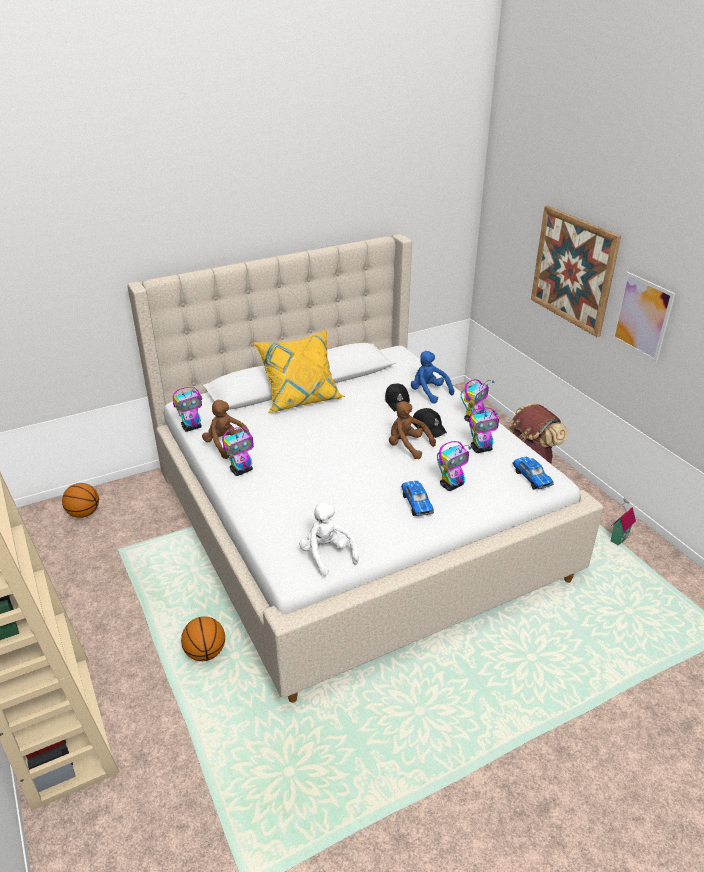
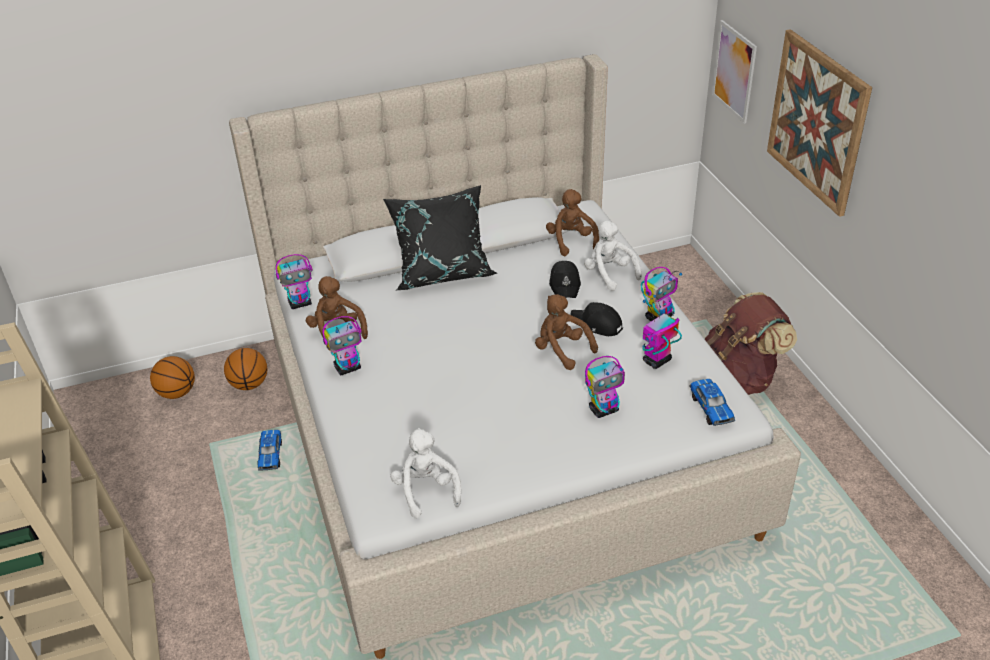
camera: 10 degrees right, 5 degrees up
(205, 652) = (290, 585): basketball -> basketball (249, 384)
(300, 398) = (442, 271): yellow pillow -> black pillow
(394, 372) = (571, 241): none -> brown plush toy
(416, 503) = (553, 431): toy car -> toy car (270, 454)
(428, 392) = (609, 274): blue plush toy -> white plush toy
(429, 427) = (596, 324): black cap -> black cap turned 150 degrees clockwise
(481, 449) = (656, 361): toy robot -> toy robot turned 150 degrees clockwise
(617, 538) = (842, 487): toy house -> none
(642, 316) = (892, 199): picture -> picture (734, 71)

